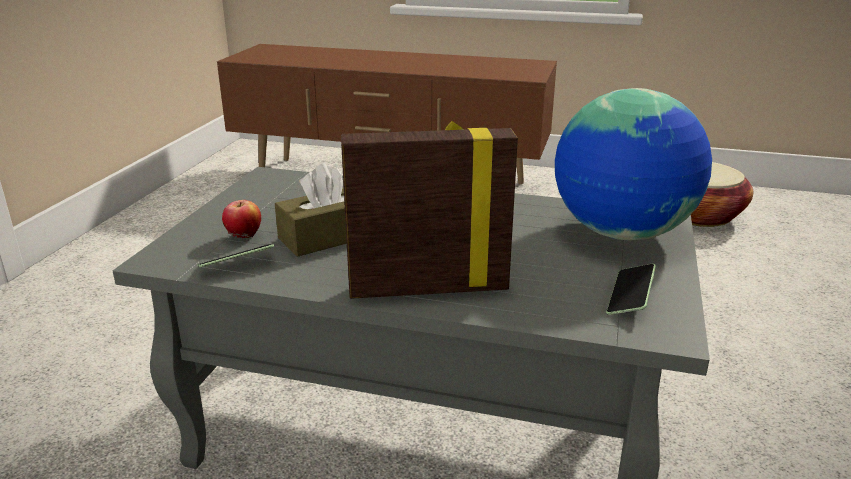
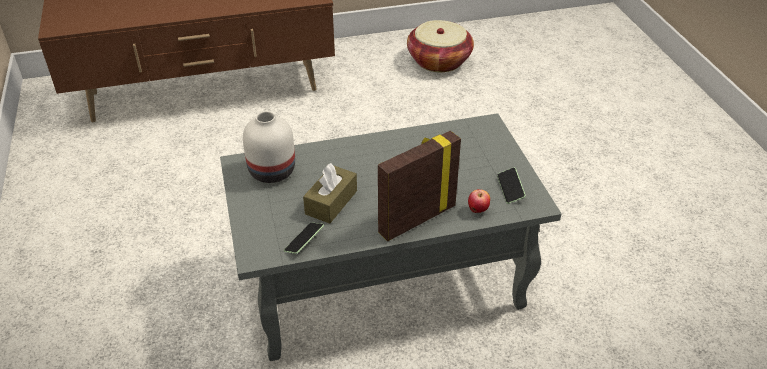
camera: 30 degrees left, 15 degrees up
(244, 237) = (284, 220): apple -> apple (478, 210)
(295, 192) = (272, 172): none -> white vase
(622, 233) = (477, 144): globe -> none

